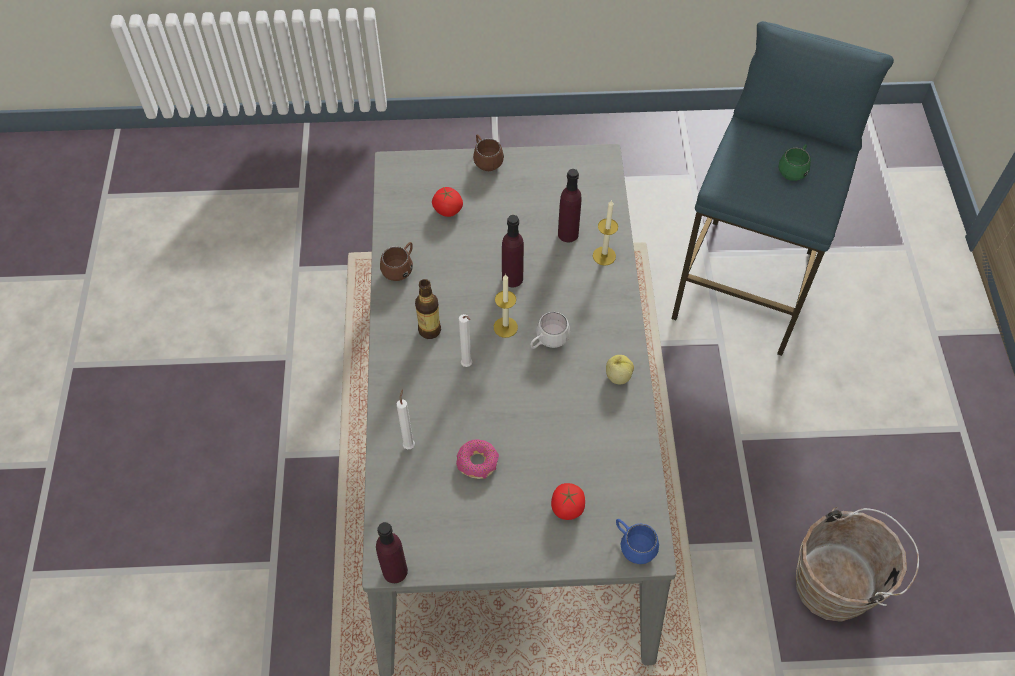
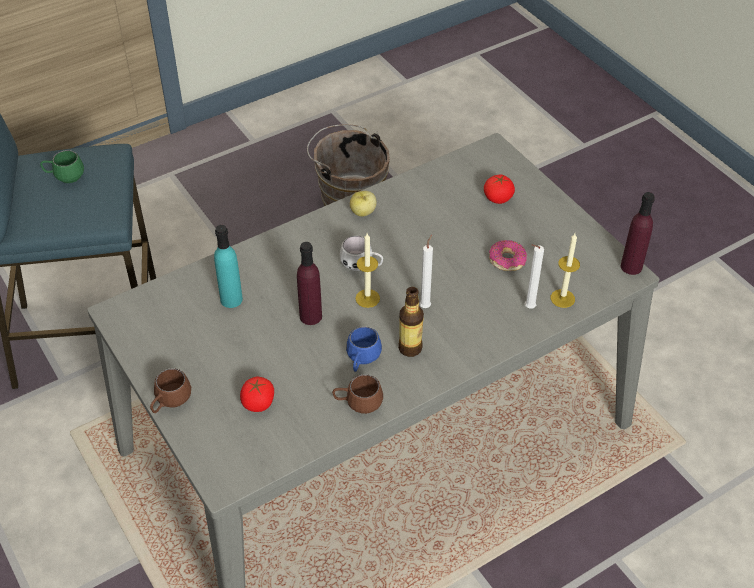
camera: 120 degrees left, 10 degrees down
(568, 234) = (231, 299): purple bottle -> turquoise bottle
(604, 256) = (242, 265): candle -> candle (562, 298)
(633, 545) = (495, 157): blue mug -> blue mug (362, 361)

